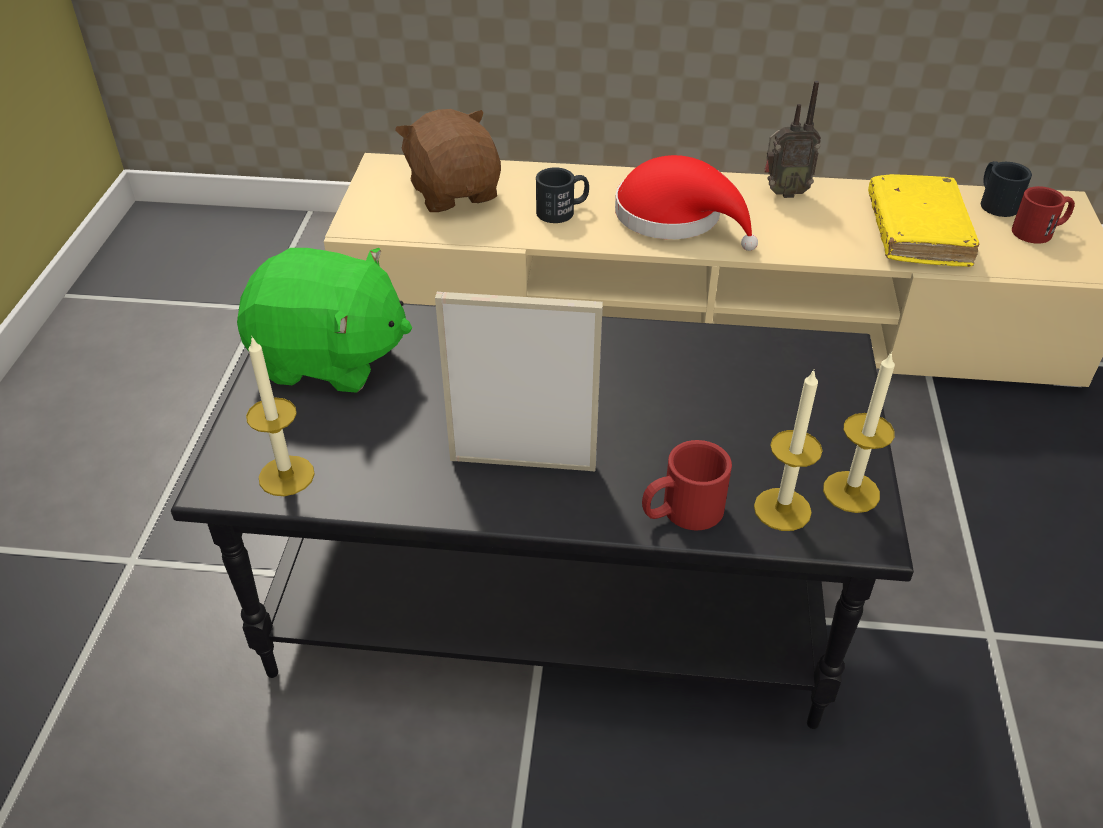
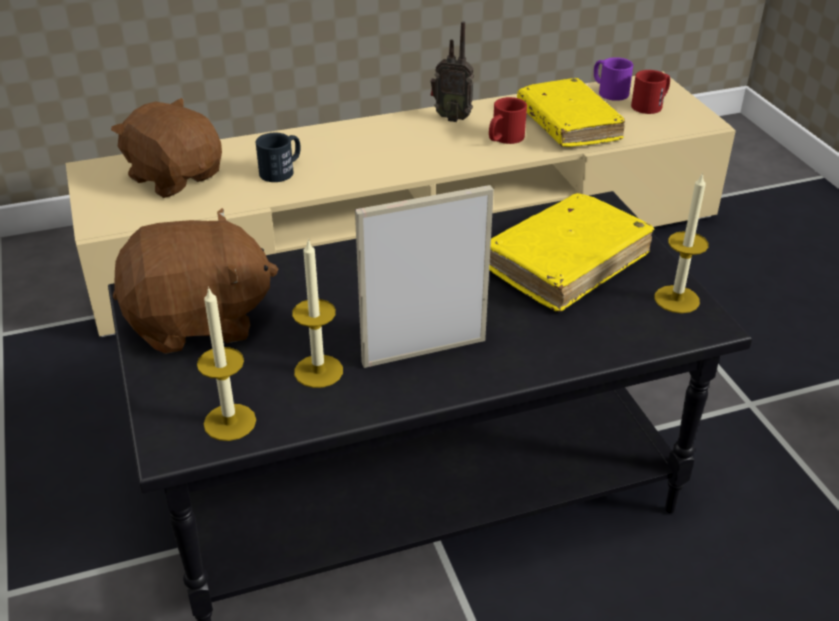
camera: 25 degrees left, 5 degrees down
(330, 359) = (199, 321): green plush toy -> brown plush toy
(676, 218) = (380, 154): red hat -> none
(681, 512) = (569, 349): red mug -> red mug (504, 139)
(749, 407) = (566, 263): none -> yellow book
(782, 509) = (639, 325): candle -> candle (318, 371)
(783, 192) = (452, 117): radio -> radio turned 45 degrees clockwise
(995, 202) = (608, 91): black mug -> purple mug

